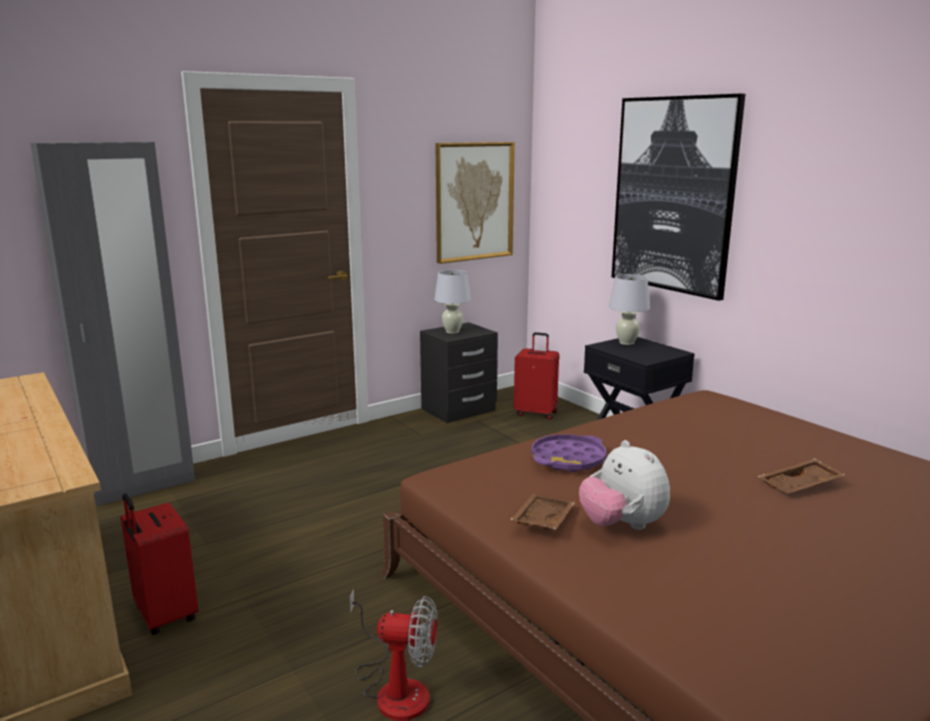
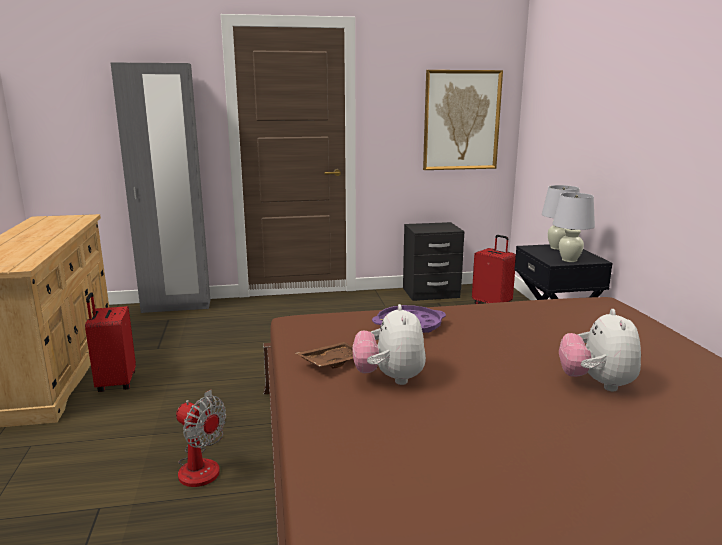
camera: 25 degrees right, 0 degrees up
(452, 331) = (428, 227): white table lamp -> white table lamp (569, 260)
(673, 195) = (609, 112): picture -> none
(801, 486) = (596, 384): brown tray -> plush toy

